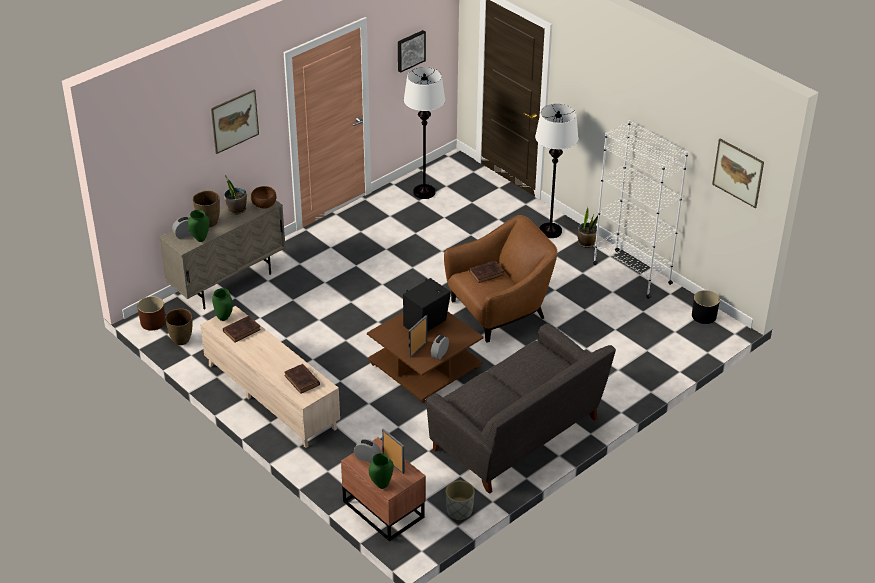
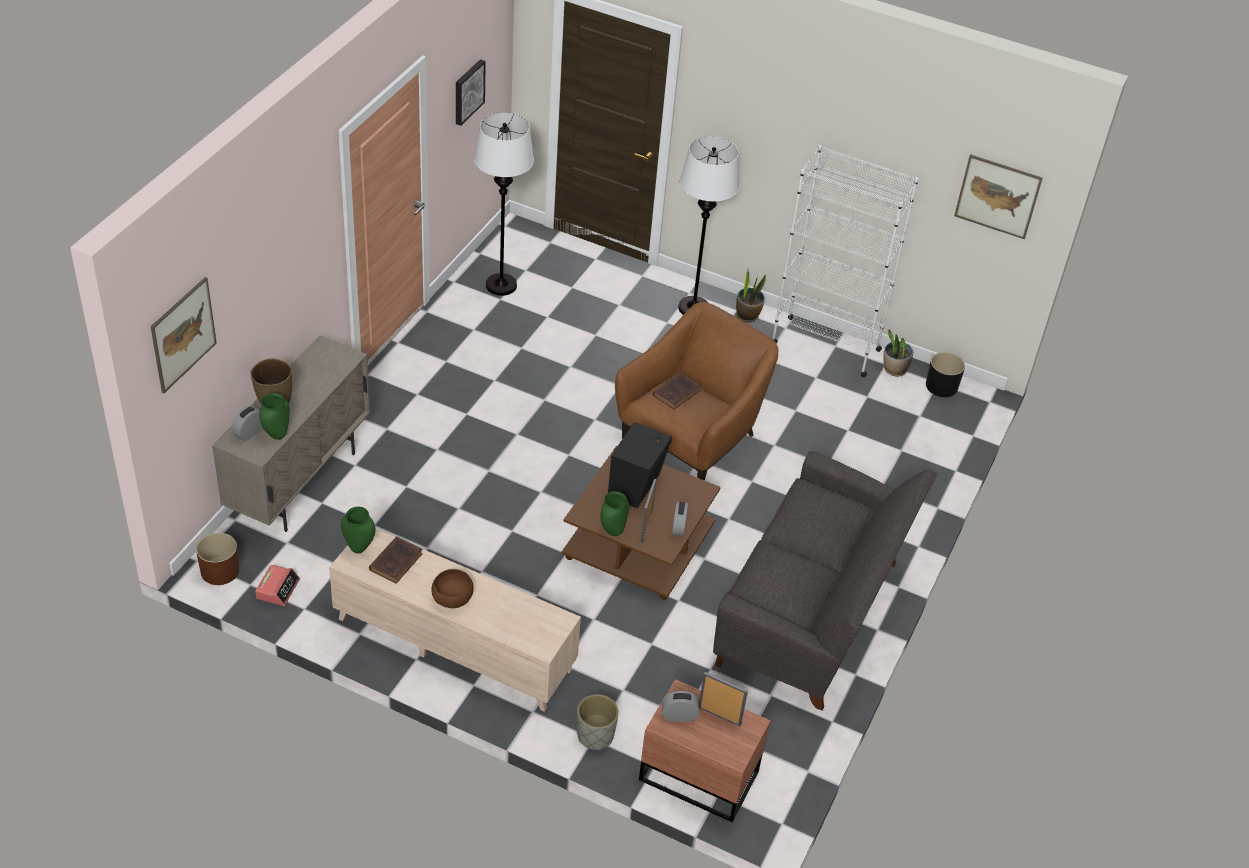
camera: 25 degrees left, 5 degrees up
(181, 340) = (278, 589): brown vase -> alarm clock
(235, 121) = (288, 247): picture -> picture (183, 334)
(236, 209) = (305, 376): potted plant -> potted plant (894, 369)
(264, 204) = (341, 360): brown bowl -> brown bowl (452, 599)
(302, 381) = (525, 619): brown book -> none
(381, 485) = (721, 753): green vase -> green vase (613, 532)
(459, 511) = (798, 748): grey planter -> grey planter (595, 736)

